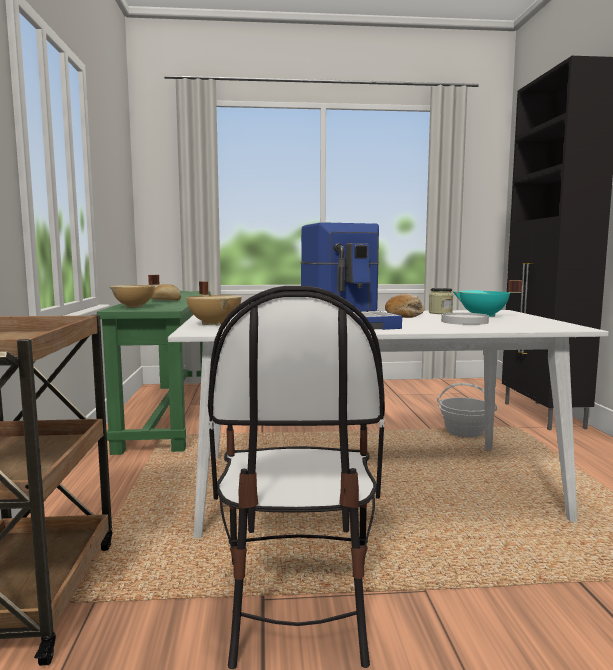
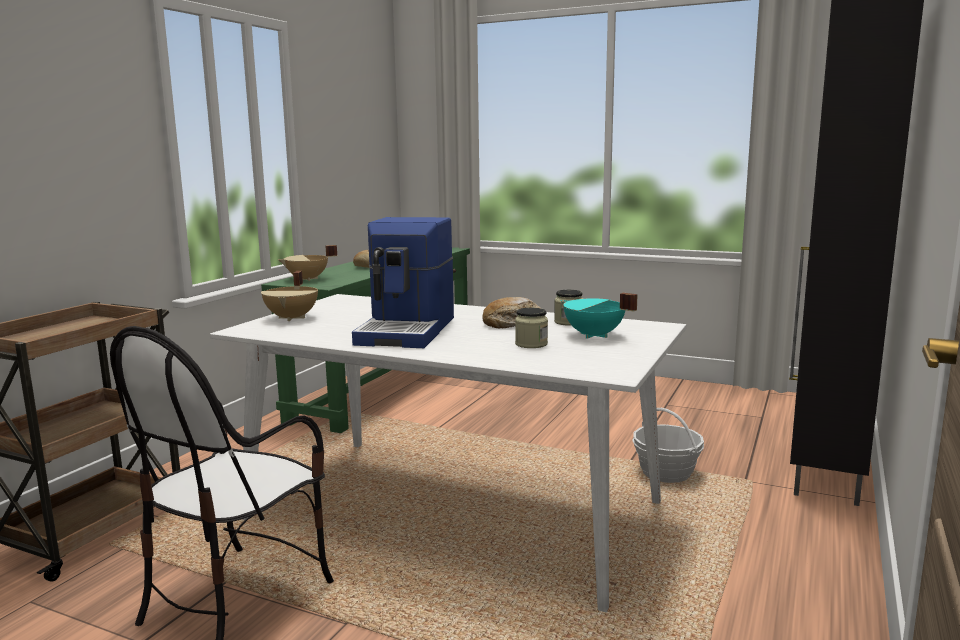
camera: 30 degrees right, 5 degrees up
(464, 322) = (531, 344): white plate -> jar

